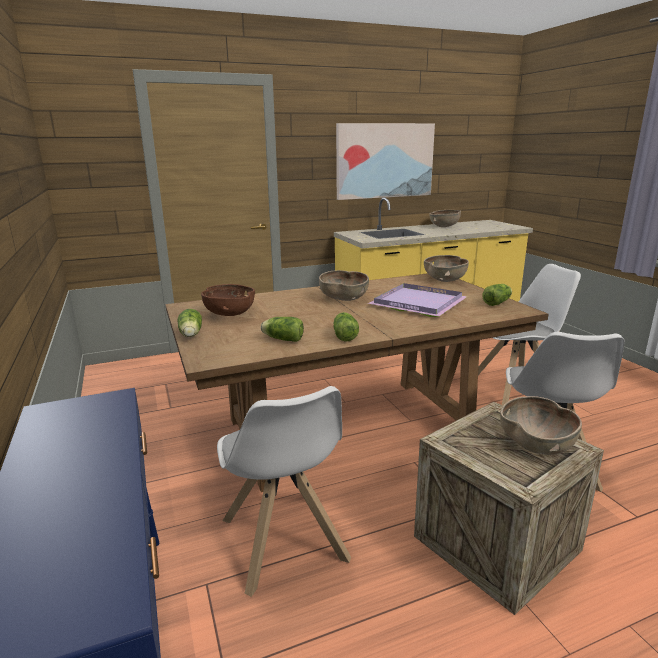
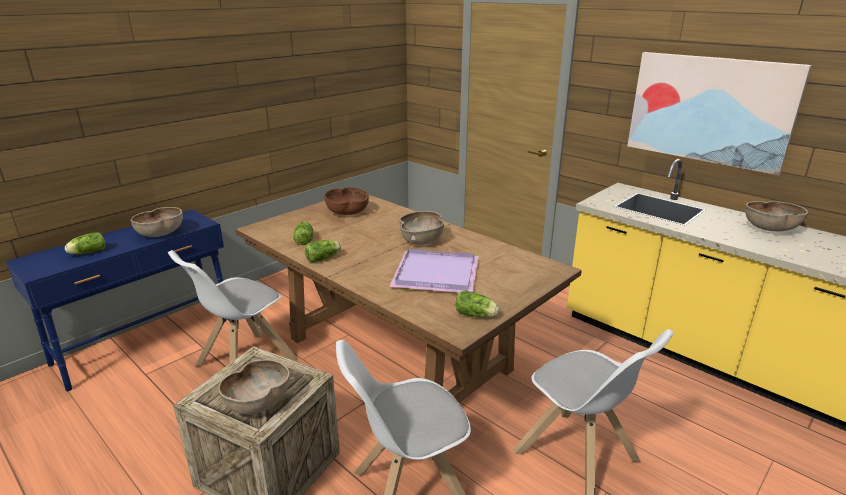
camera: 65 degrees right, 5 degrees up
(190, 335) = (298, 213): lettuce -> lettuce (87, 253)
(445, 280) = (543, 276): brown bowl -> brown bowl (161, 234)

